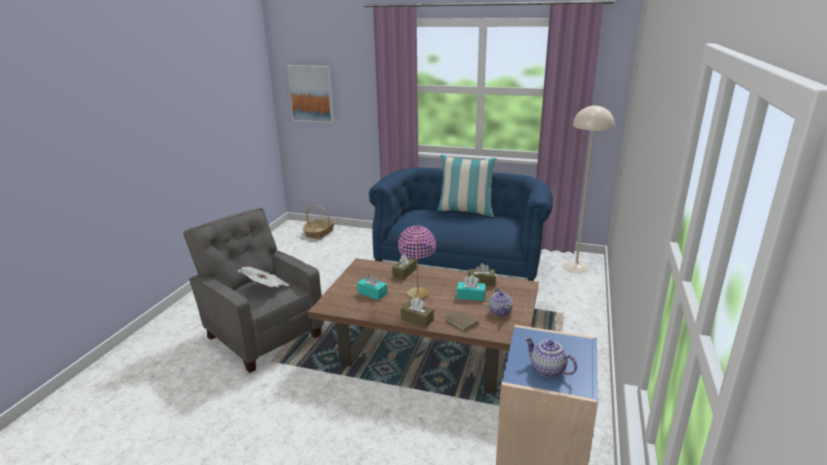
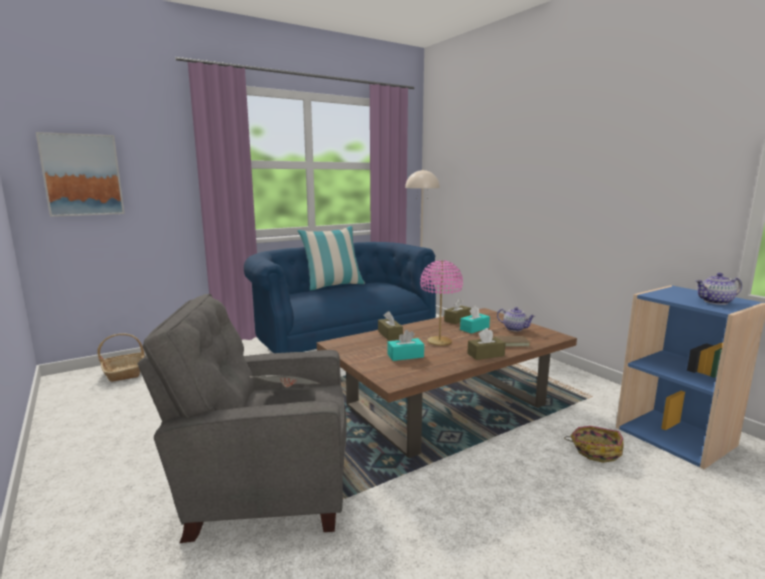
camera: 50 degrees left, 10 degrees down
(448, 444) = (595, 450): none -> basket

